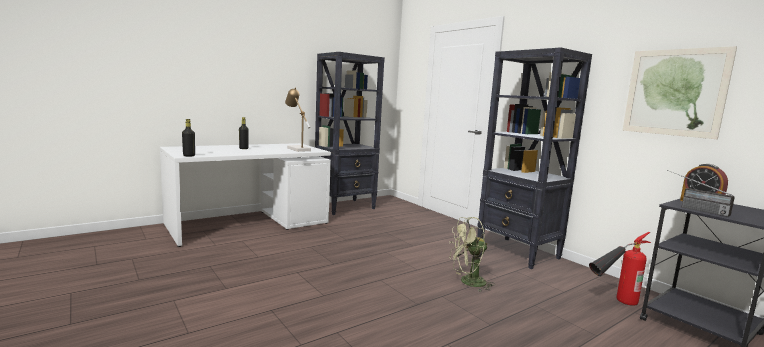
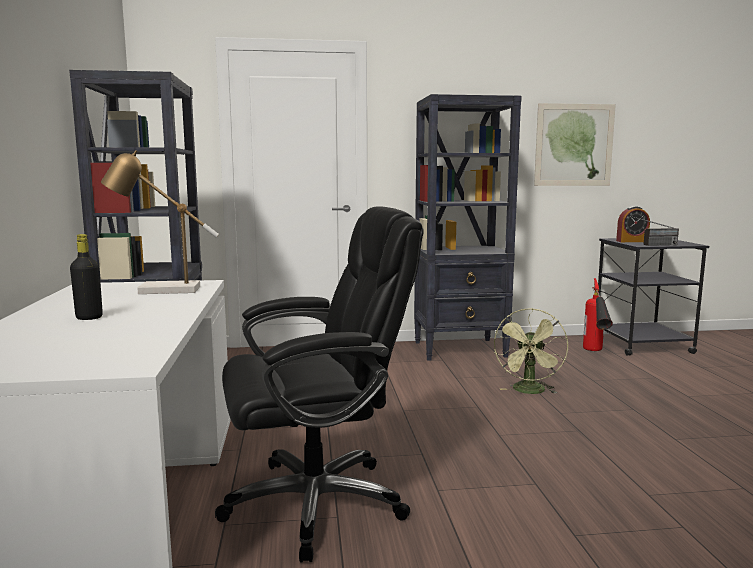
camera: 60 degrees left, 0 degrees up
(189, 155) = (138, 362): black bottle -> none
(267, 251) = (315, 503): none -> black office chair

